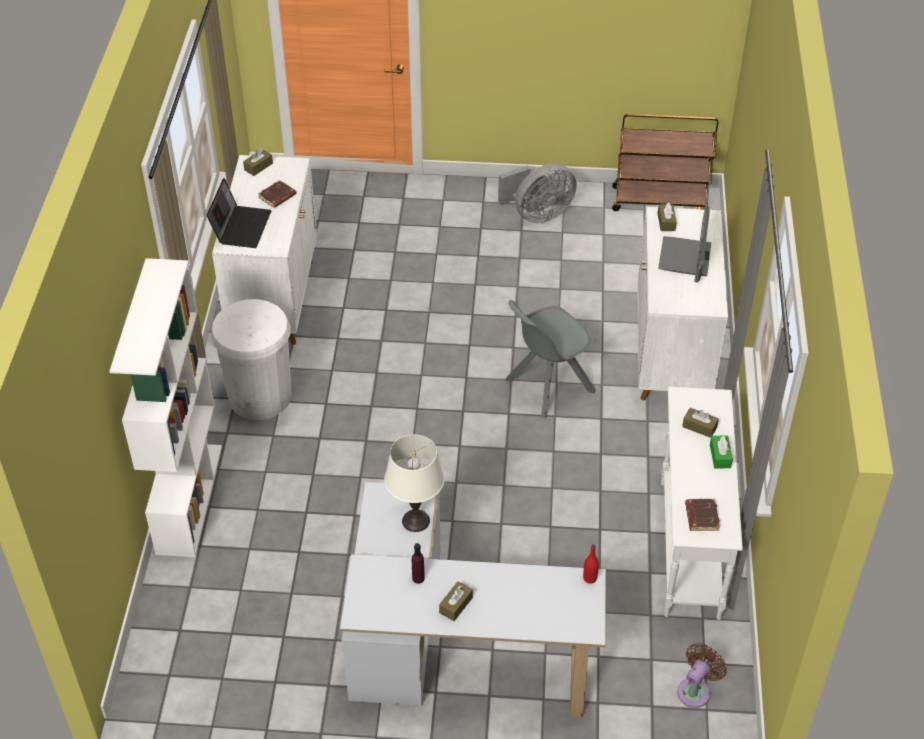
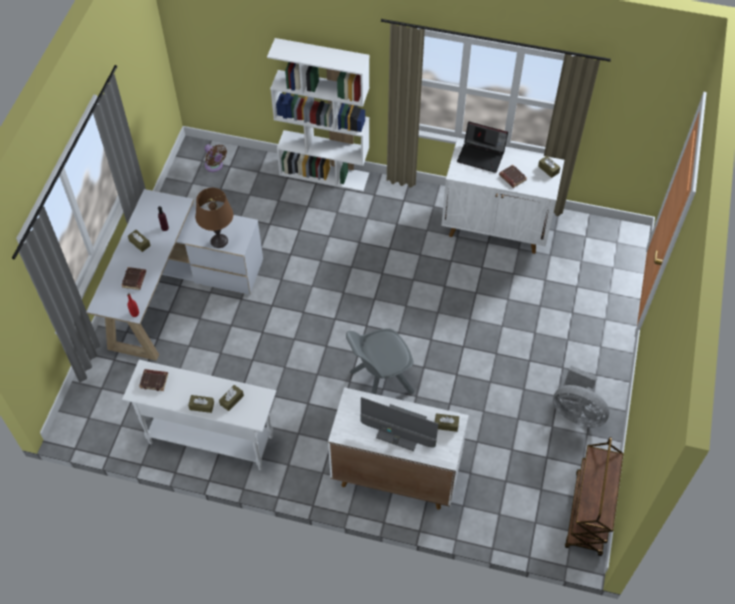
camera: 100 degrees right, 10 degrees up
(260, 396) = (403, 213): white trash can -> none
(416, 520) = (219, 241): white table lamp -> brown table lamp
(529, 594) = (134, 280): none -> brown book
(538, 214) = (576, 412): grey fan -> grey fan turned 45 degrees counterclockwise
(547, 386) = (379, 382): grey chair -> grey chair turned 90 degrees counterclockwise
(696, 690) = (103, 415): brown fan -> brown fan (215, 166)
(720, 456) = (202, 406): green tissue box -> brown tissue box

